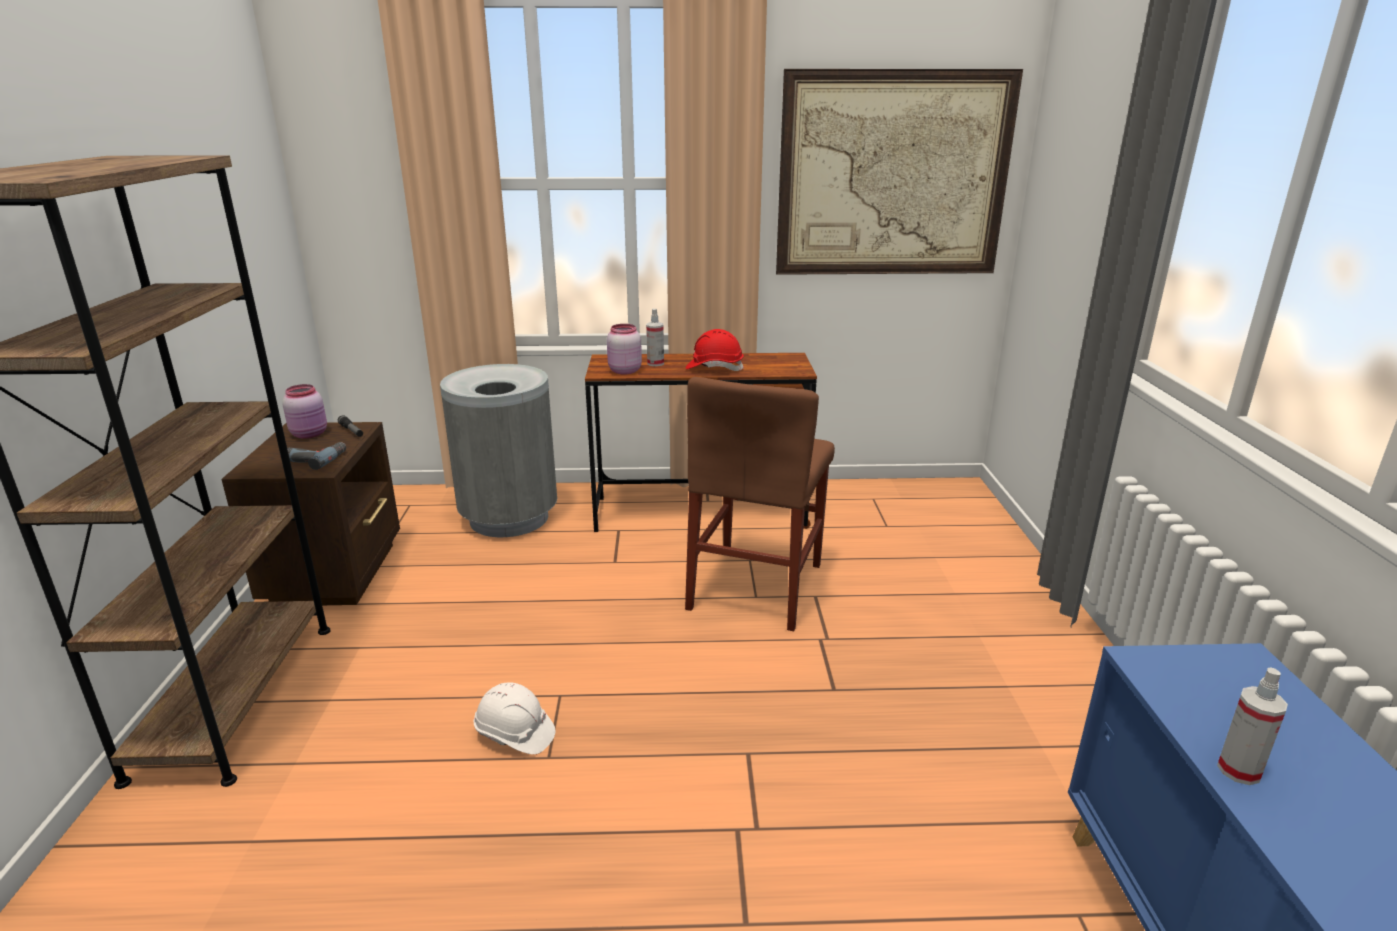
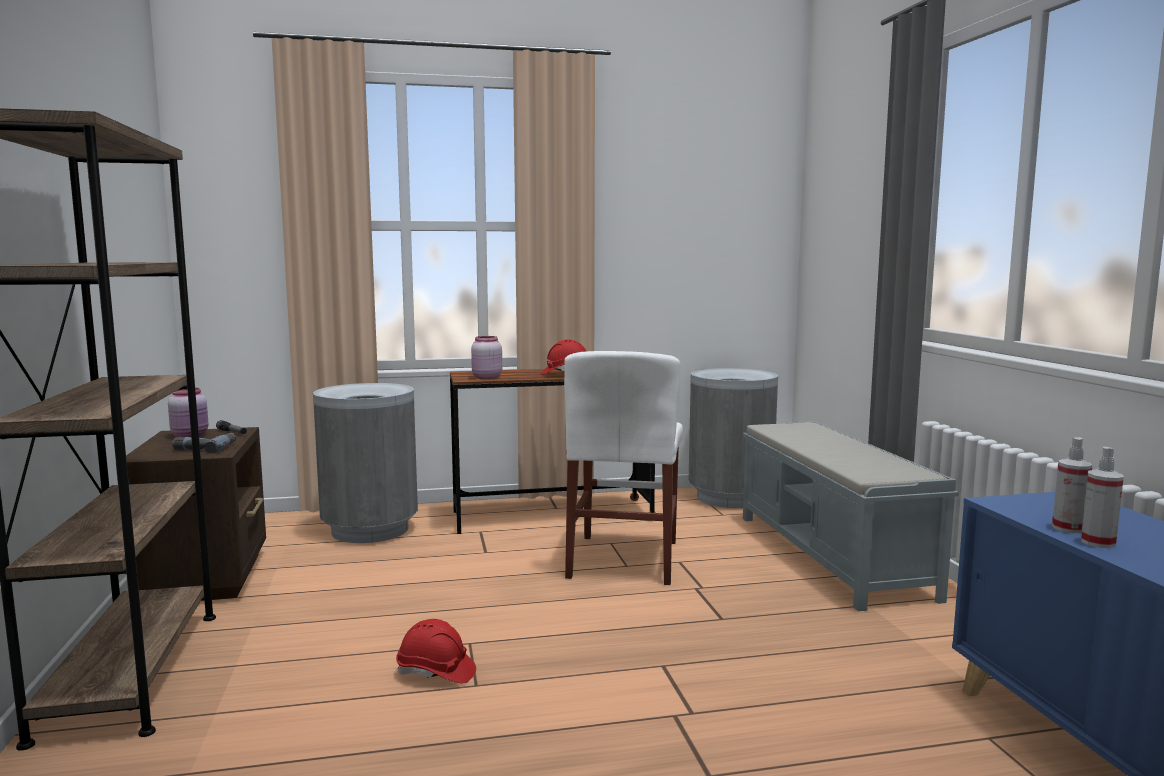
camera: 10 degrees left, 15 degrees down
(514, 734) = (436, 672): white hard hat -> red hard hat
(655, 363) = (511, 373): spray bottle -> spray bottle (1068, 528)
(756, 586) = (624, 559): brown chair -> white chair
(893, 175) = (697, 222): picture -> none
(904, 499) = (730, 497): none -> grey trash can
(990, 603) = (831, 556): none -> grey bench

